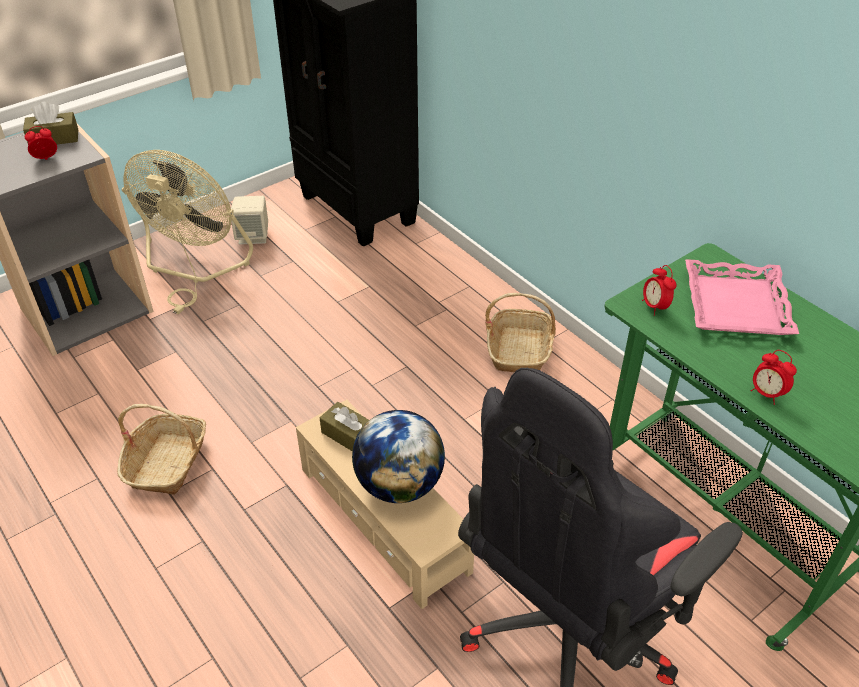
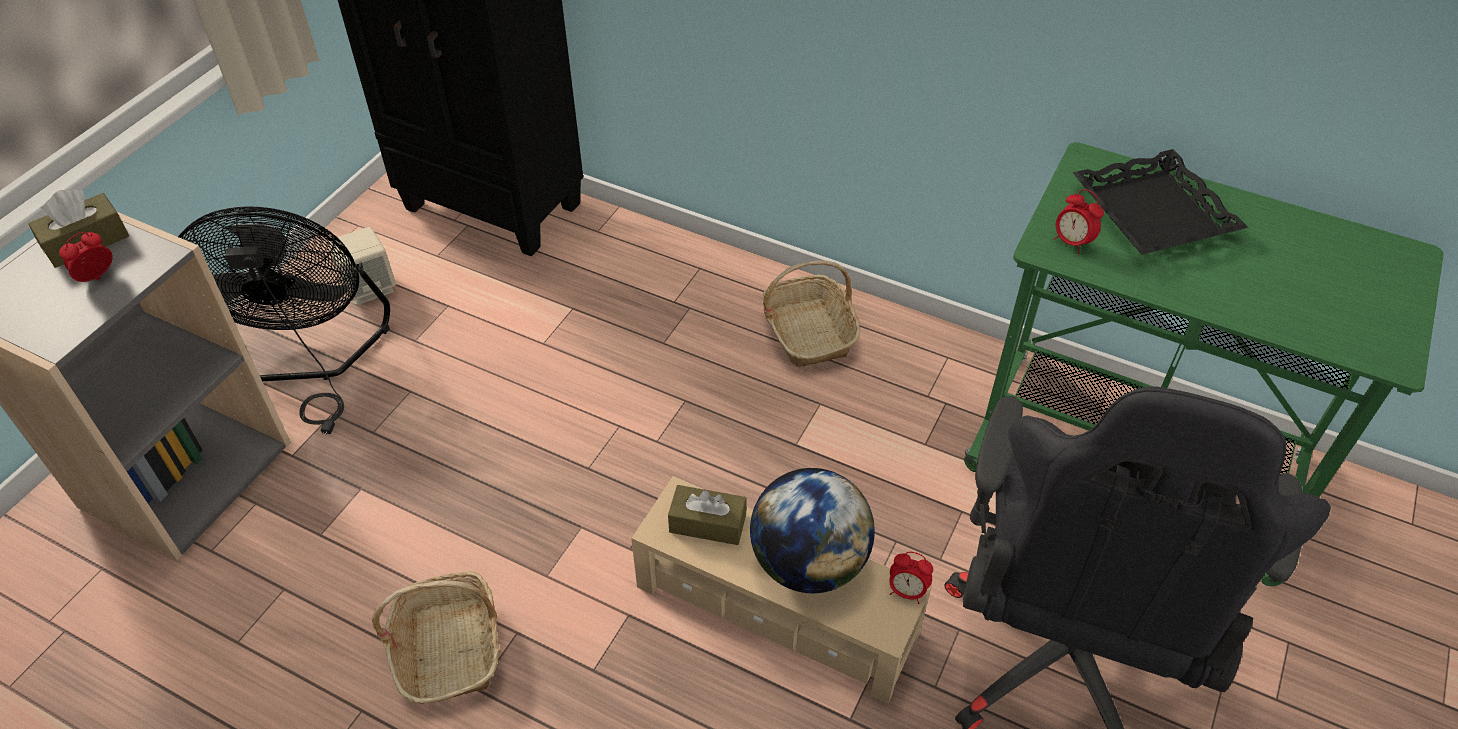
camera: 25 degrees left, 5 degrees up
(188, 267) = (302, 360): beige fan -> black fan
(735, 305) = (1152, 212): pink tray -> black tray
(766, 394) = (1254, 311): alarm clock -> alarm clock (906, 591)

